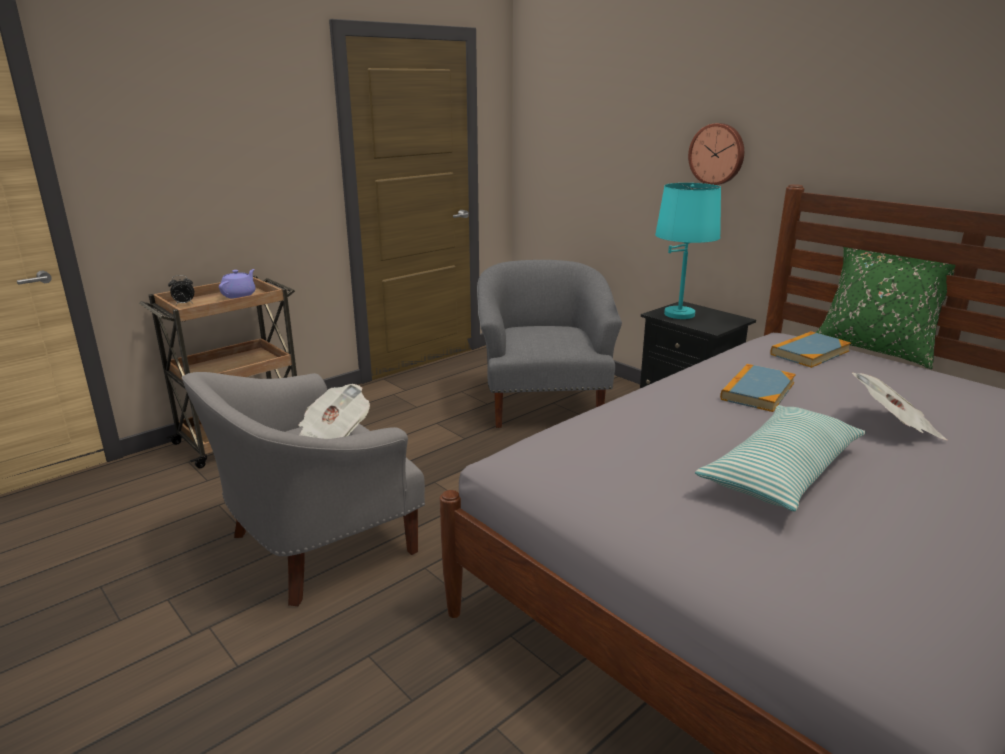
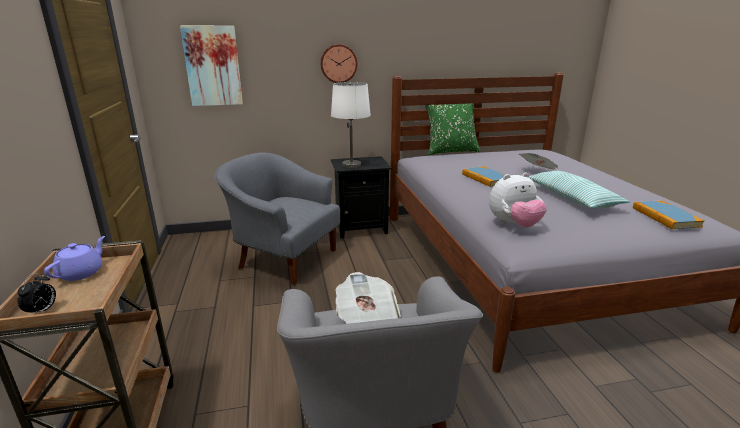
camera: 60 degrees left, 0 degrees up
(239, 295) = (81, 273): purple teapot -> purple teapot turned 60 degrees clockwise
(574, 143) = (213, 66): none -> picture
(579, 439) = (514, 225): none -> plush toy
(679, 314) = (351, 165): turquoise table lamp -> white table lamp
(809, 352) = (448, 159): book -> book (665, 217)

